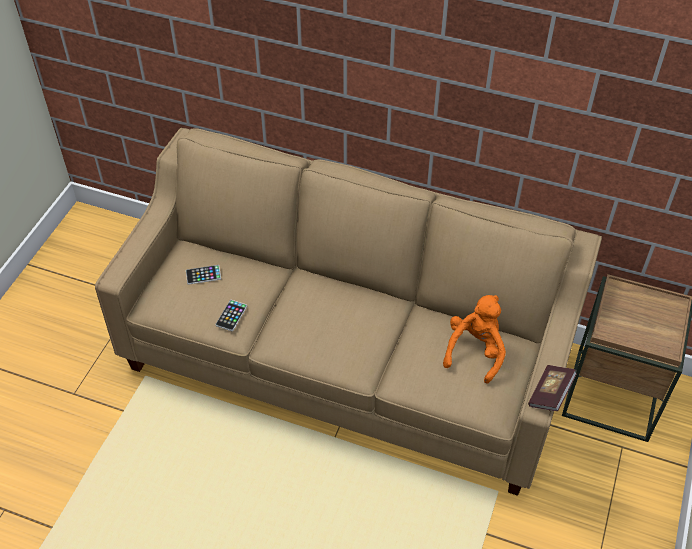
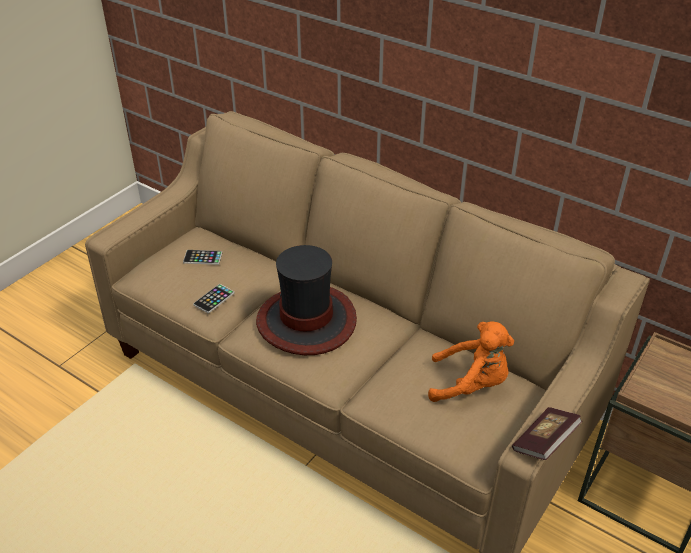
camera: 15 degrees right, 10 degrees down
(321, 321) = (307, 321): none -> hat
(475, 351) = (471, 384): orange plush toy -> orange plush toy turned 60 degrees clockwise

